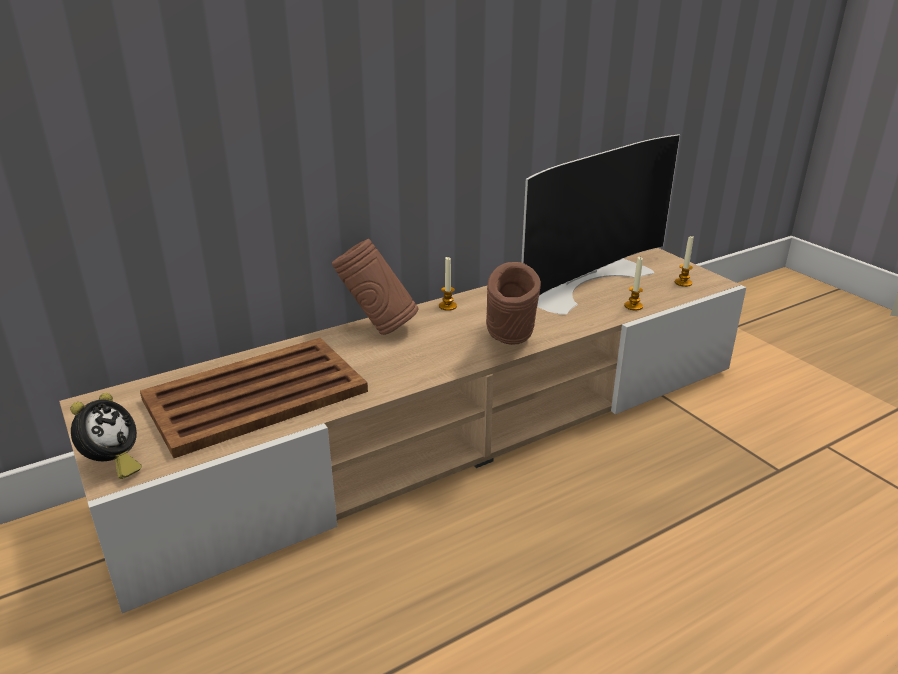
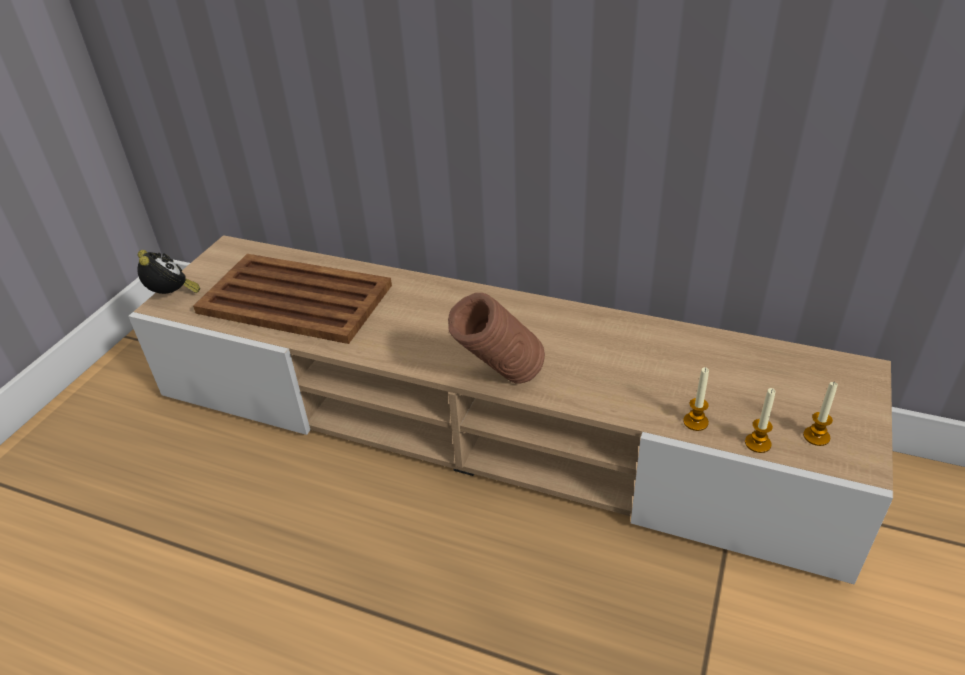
camera: 55 degrees right, 10 degrees up
(112, 464) = (173, 296): alarm clock -> alarm clock turned 105 degrees counterclockwise
(377, 328) = (450, 295): brown vase -> none
(447, 306) = (534, 308): candle -> candle (757, 443)
(585, 281) = (708, 362): television -> none

